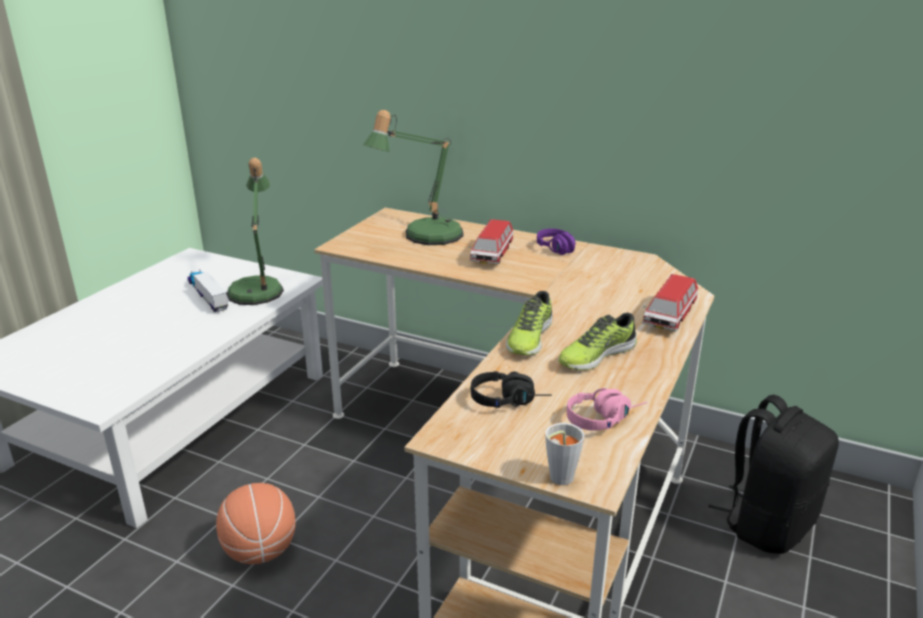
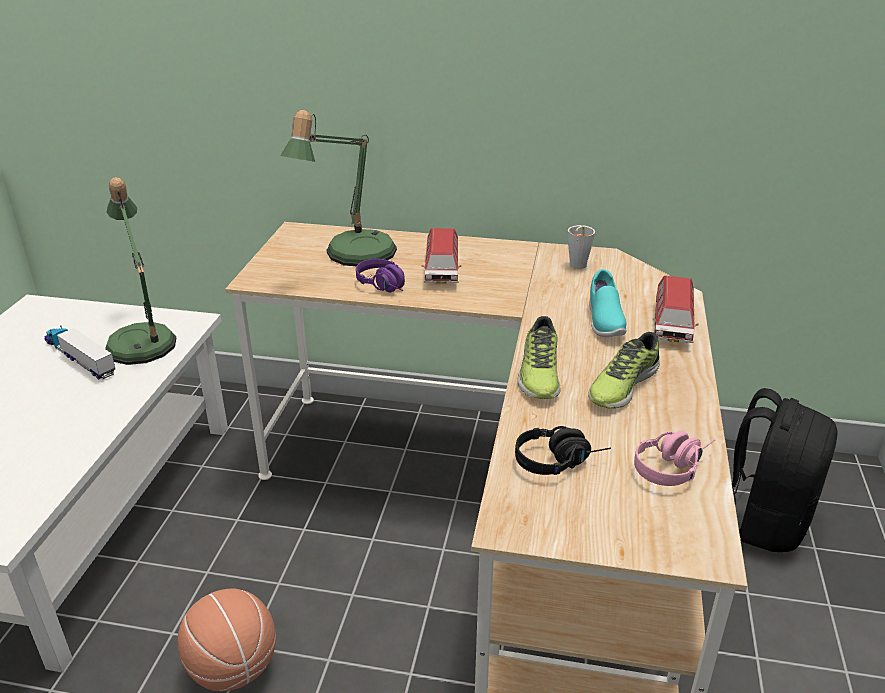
camera: 15 degrees left, 5 degrees up
(557, 479) = (665, 556): grey cup -> grey cup (576, 266)
(559, 250) = (513, 256): purple headphones -> purple headphones (386, 286)
(609, 307) = (604, 321): none -> turquoise shoe

